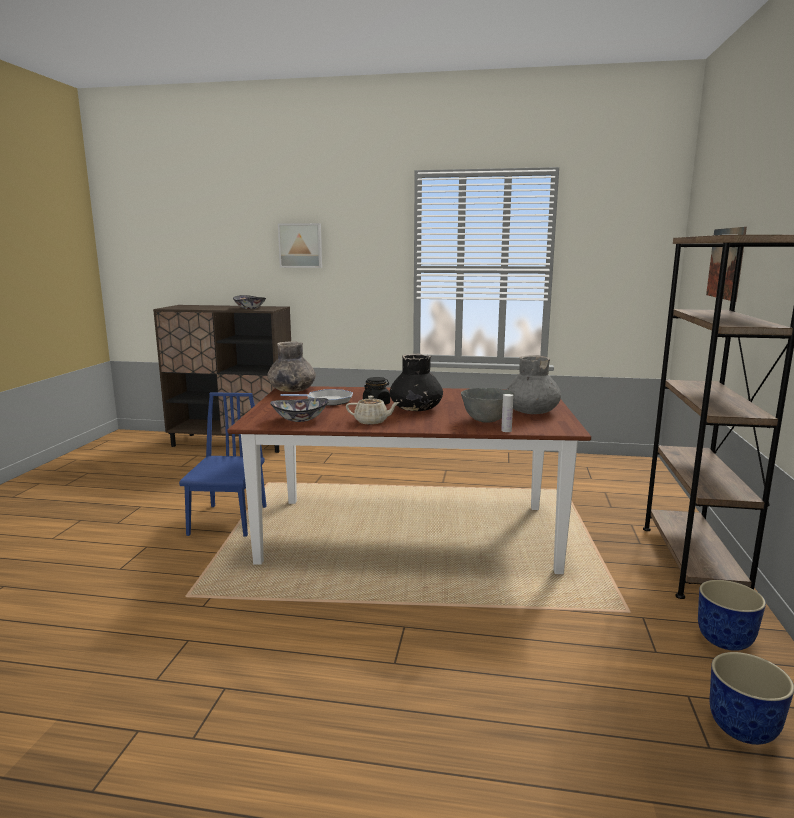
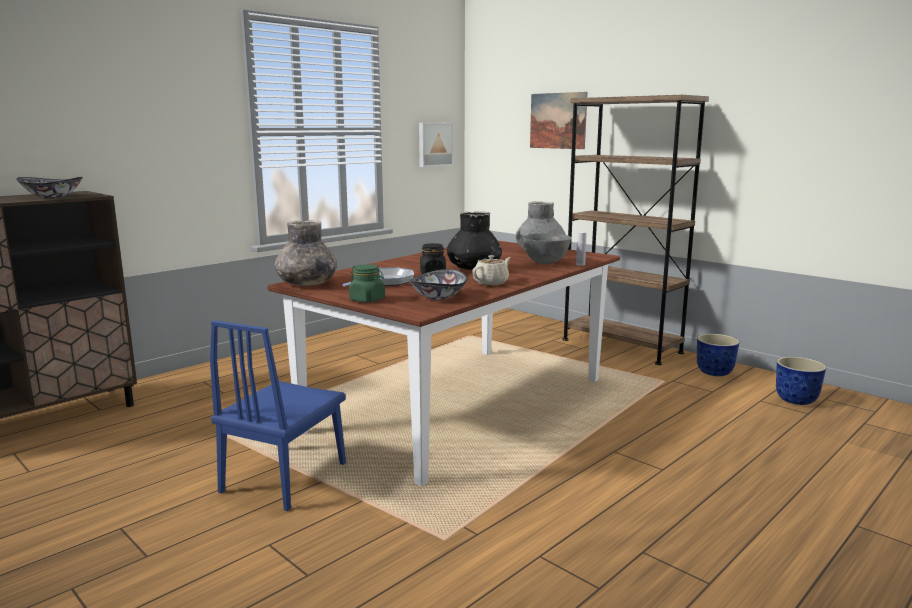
camera: 55 degrees left, 0 degrees up
(228, 520) = (284, 477): blue chair -> blue chair turned 105 degrees counterclockwise
(266, 408) = (367, 300): none -> green jar
(301, 245) = (94, 99): picture -> picture (434, 144)

